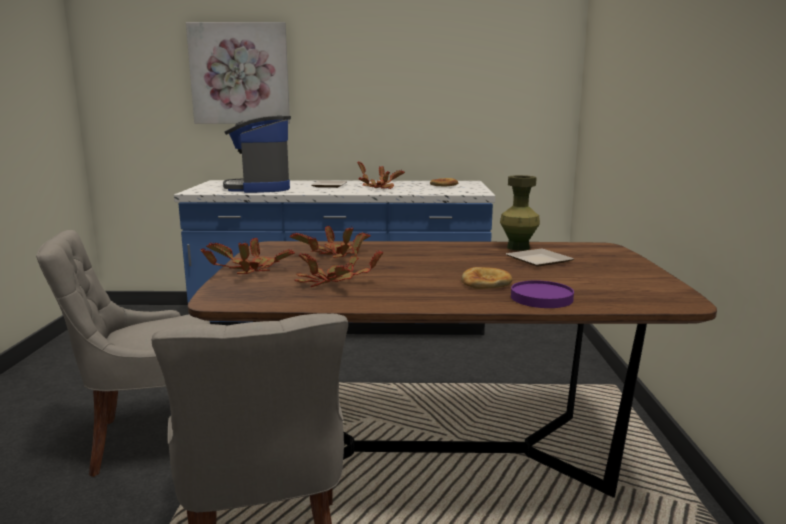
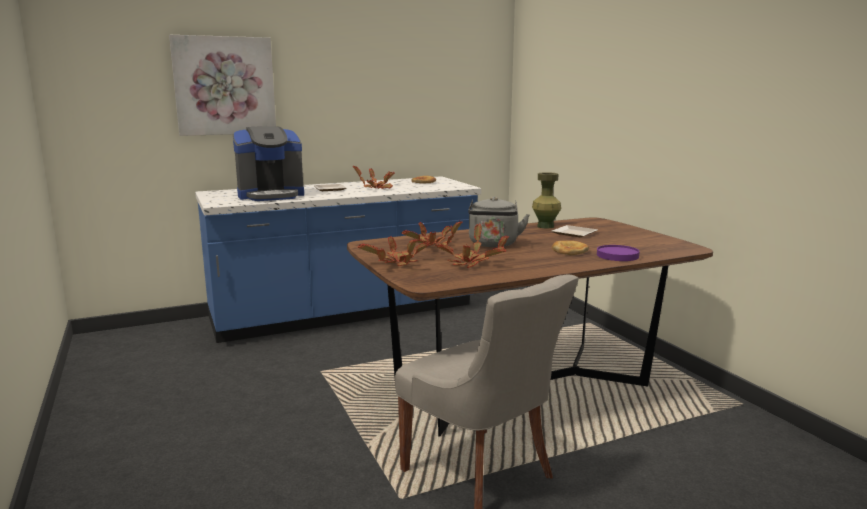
camera: 25 degrees left, 0 degrees up
(151, 438) = (290, 427): grey chair -> none
(259, 188) = (271, 195): coffee machine -> coffee machine turned 75 degrees counterclockwise
(405, 262) = (493, 244): none -> grey kettle

